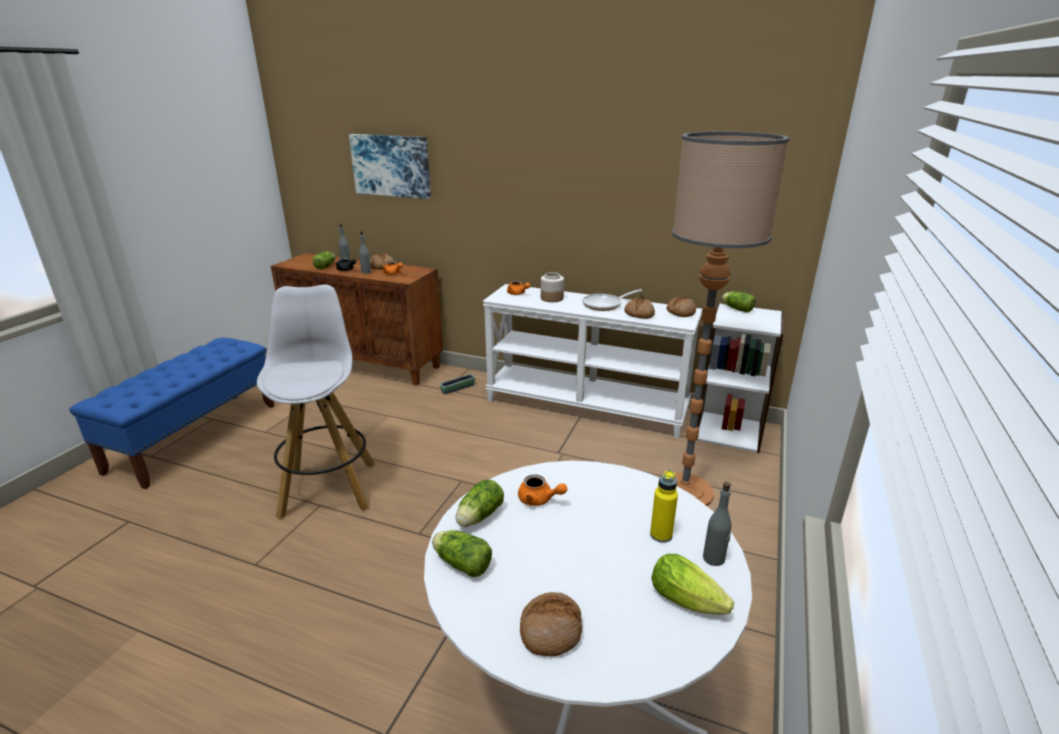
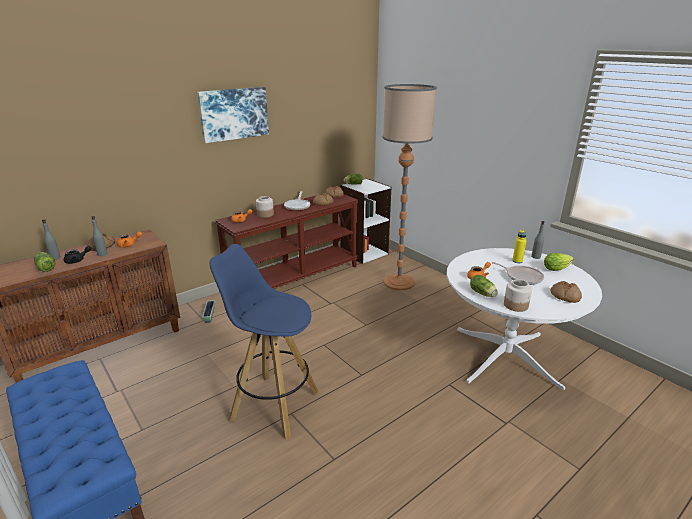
camera: 60 degrees left, 0 degrees up
(329, 488) = (273, 405): white stool -> blue stool
(391, 165) = (85, 148): picture -> picture (233, 114)
(461, 563) = (516, 305): lettuce -> jar
(586, 406) = (294, 278): white console table -> brown console table
(589, 553) = (522, 277): none -> frying pan

